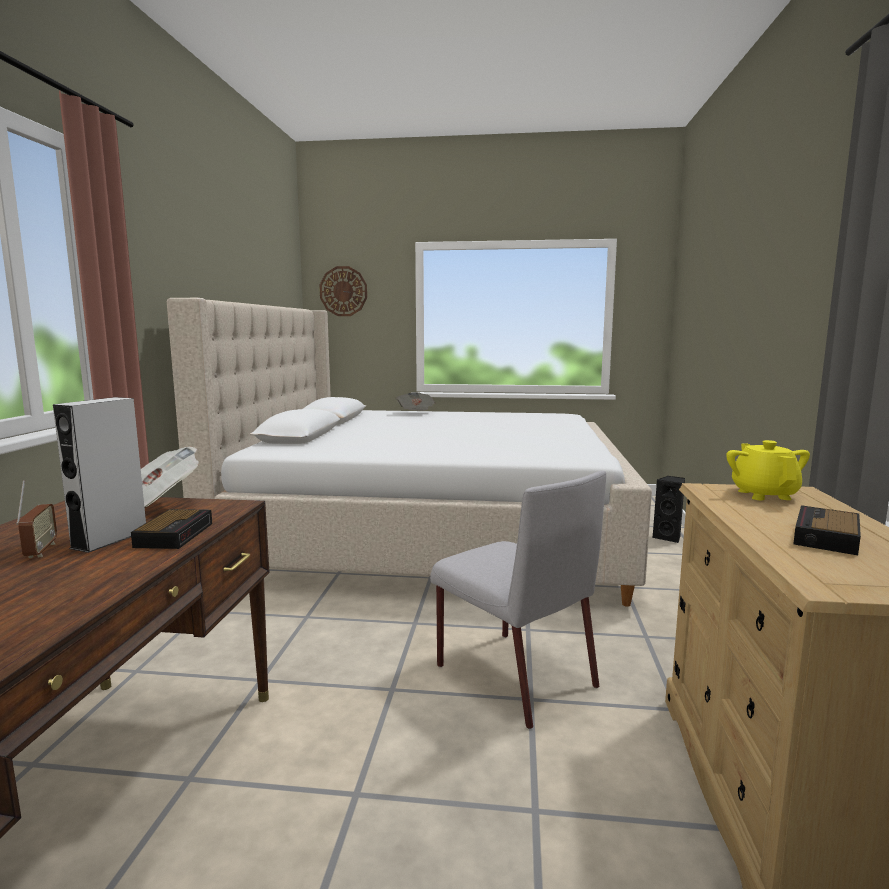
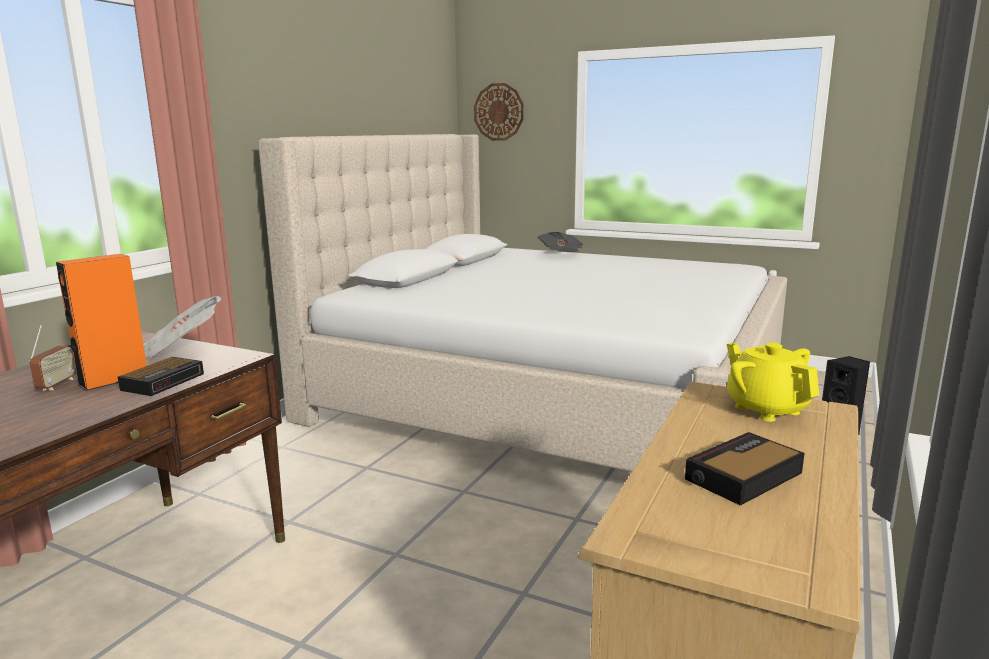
camera: 20 degrees right, 5 degrees up
(110, 539) = (114, 380): grey speaker -> orange speaker
(513, 675) = (524, 564): grey chair -> none
(763, 494) = (766, 409): yellow teapot -> yellow teapot turned 45 degrees counterclockwise

